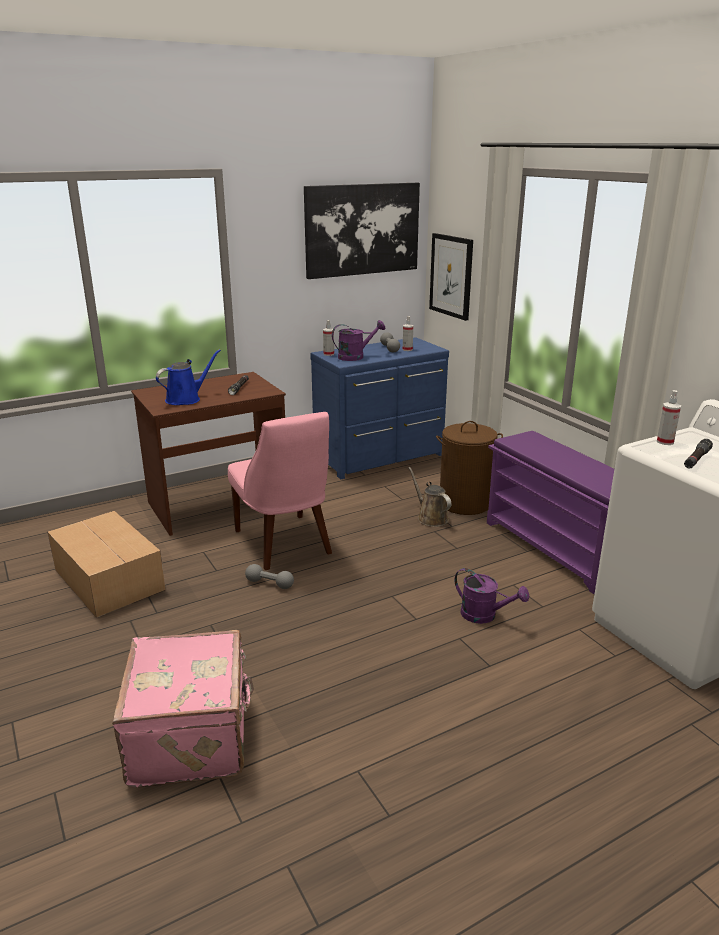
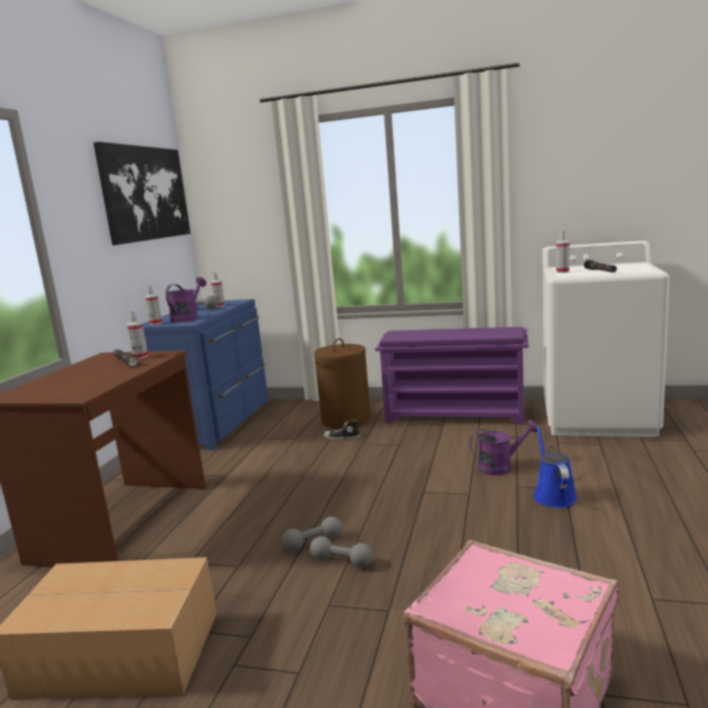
camera: 45 degrees left, 10 degrees down
(186, 399) = (86, 383): blue watering can -> blue watering can (553, 495)
(253, 387) = (140, 357): none -> spray bottle
(260, 606) = (341, 561): none -> grey dumbbell
(285, 544) = (262, 511): pink chair -> none
(430, 517) = (342, 438): brown watering can -> shoe
(451, 276) = (232, 232): picture -> none

